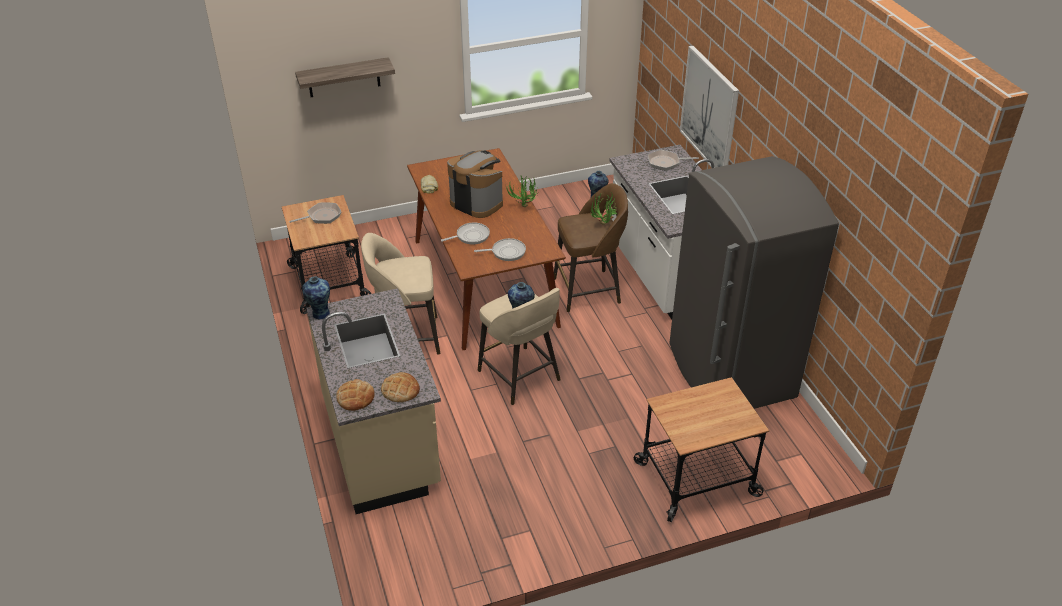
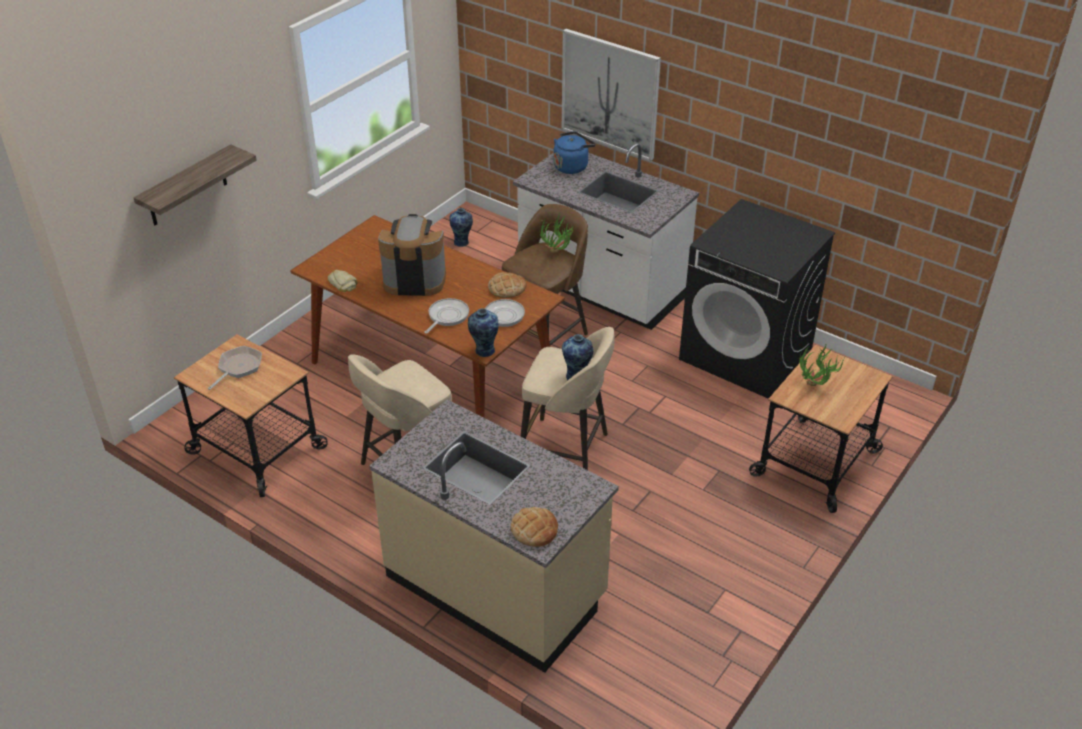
camera: 35 degrees left, 0 degrees up
(320, 313) = (393, 464): vase -> vase (484, 351)
(400, 390) = (571, 499): bread -> bread (507, 288)
(524, 209) = (471, 267): potted plant -> potted plant (814, 388)
(666, 163) = (572, 166): frying pan -> blue kettle
(729, 372) = (746, 354): grey fridge -> black washing machine

